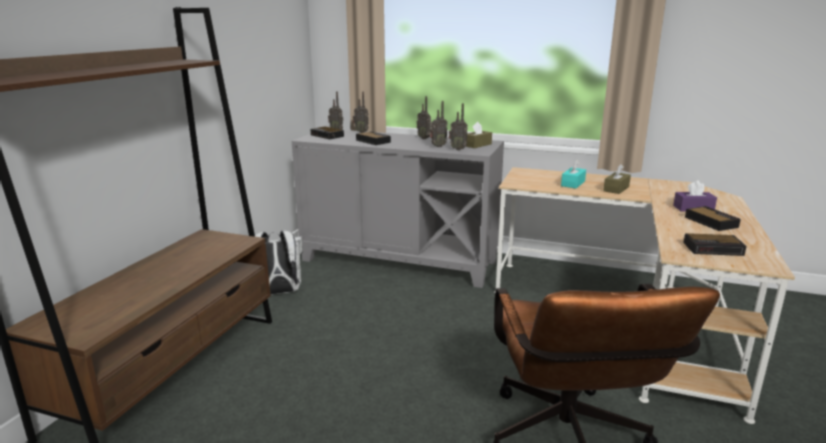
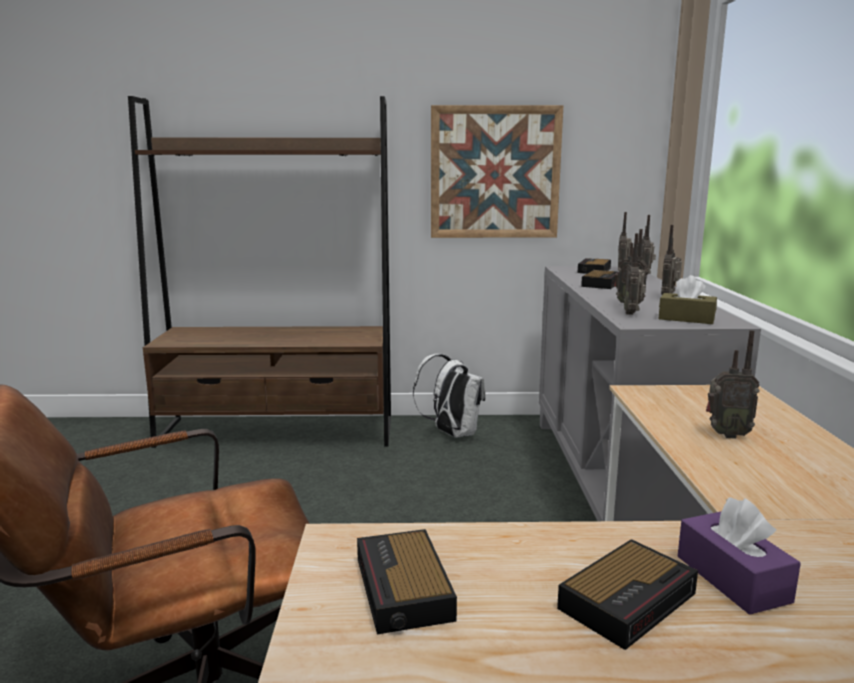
camera: 70 degrees right, 5 degrees down
(242, 71) = (495, 172): none -> picture
(573, 183) = (726, 434): turquoise tissue box -> radio
(616, 189) = (760, 477): brown tissue box -> none

